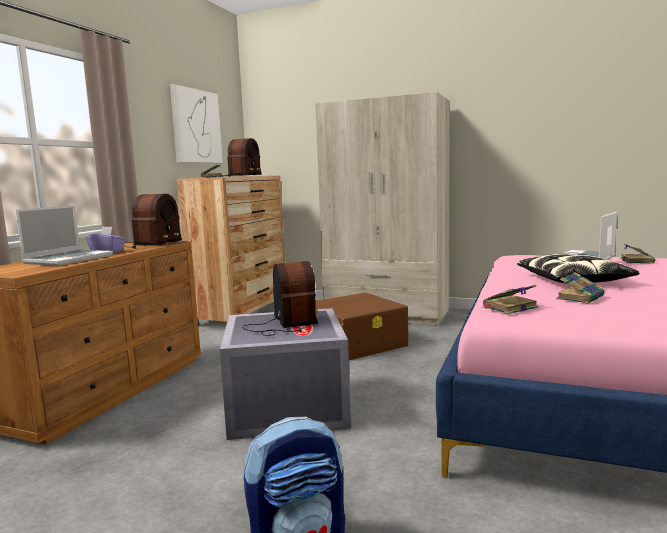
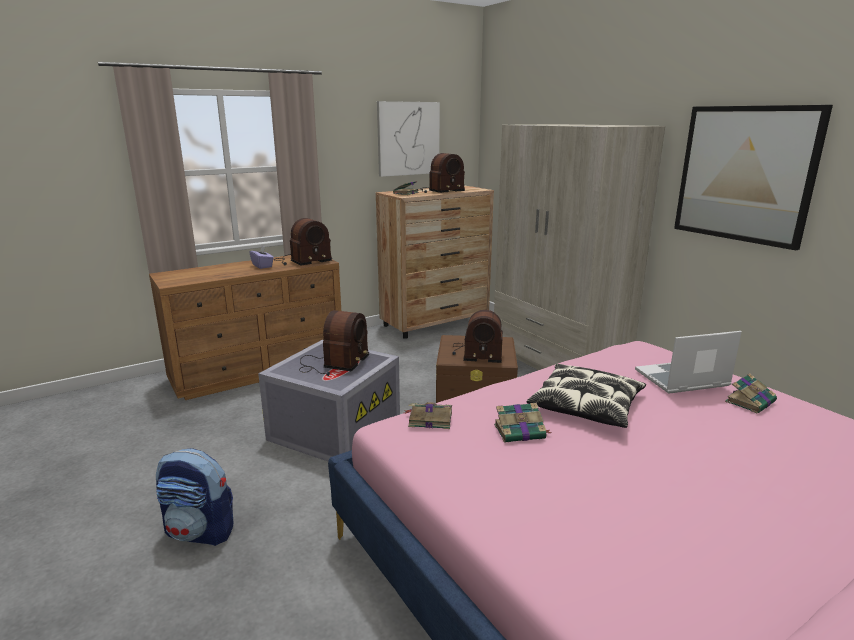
camera: 35 degrees right, 10 degrees up
(69, 259) = (225, 271): laptop -> none
(361, 305) = (476, 353): none -> radio
(520, 129) = (745, 174): none -> picture

